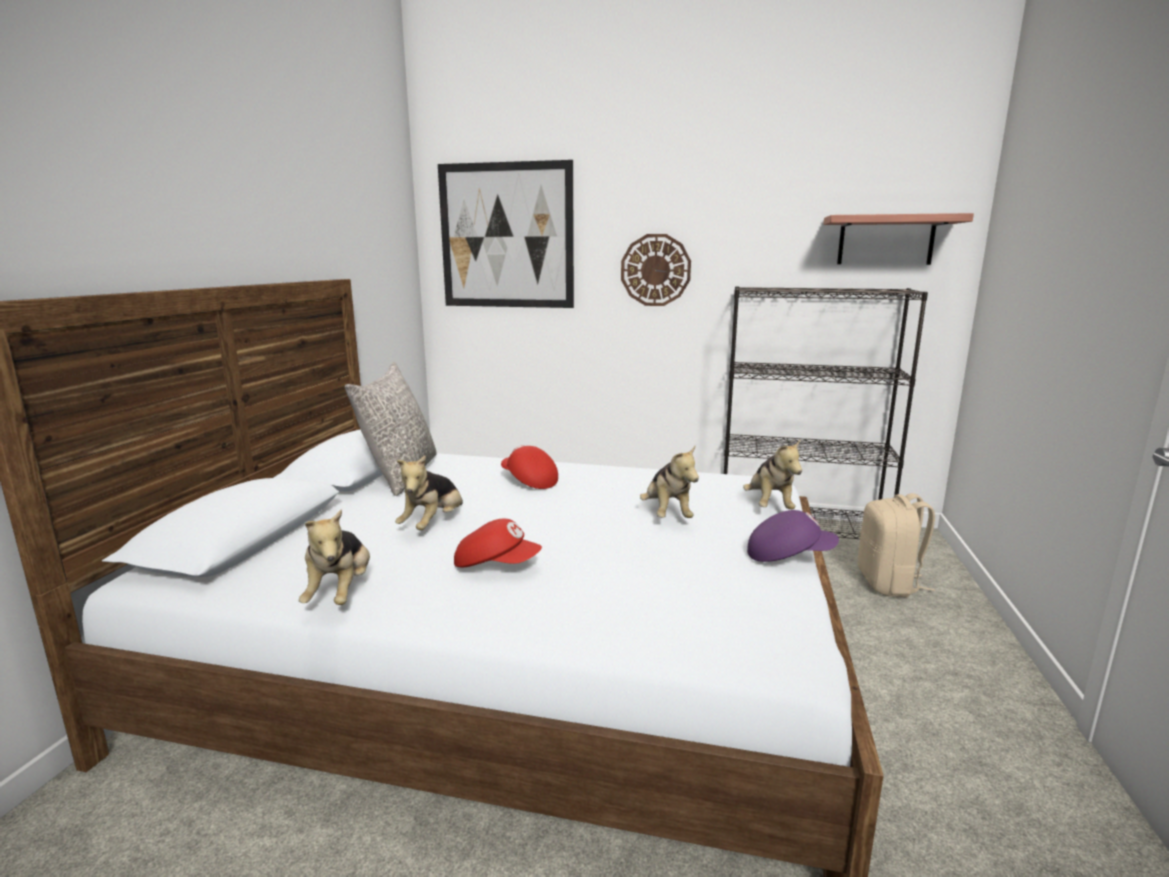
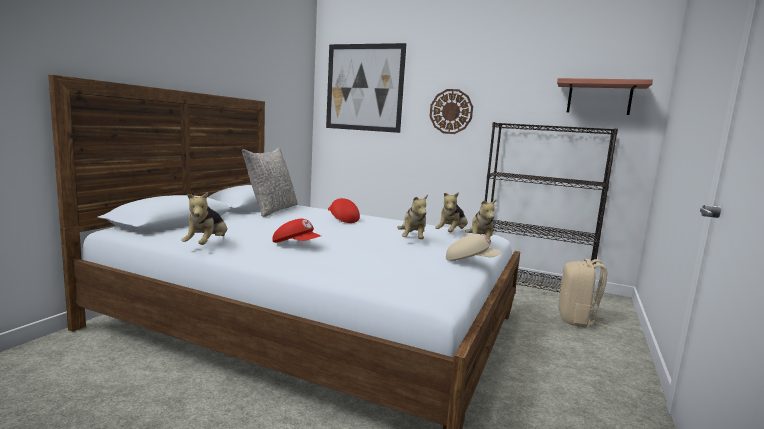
camera: 10 degrees right, 5 degrees down
(433, 524) = (275, 228): plush toy -> plush toy (451, 233)
(788, 555) = (470, 261): purple cap -> beige cap

